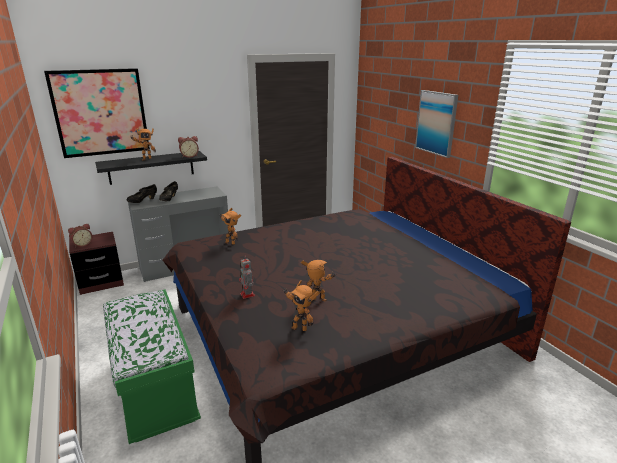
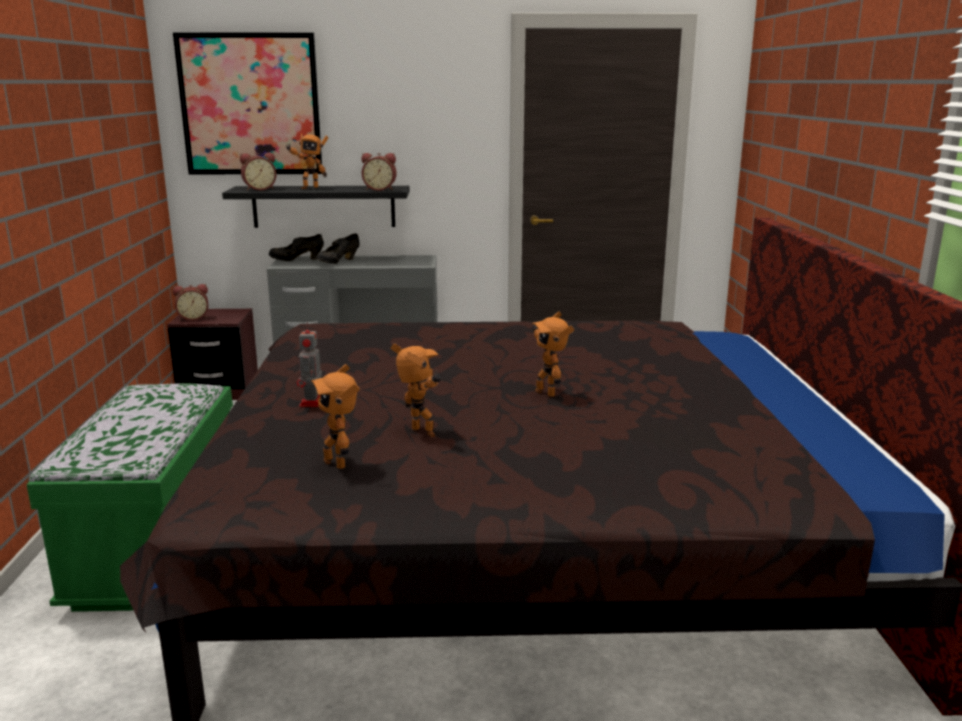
camera: 25 degrees right, 5 degrees down
(116, 163) = (259, 189): none -> alarm clock
(231, 243) = (376, 334): toy robot -> toy robot (547, 393)
(436, 123) = (854, 137): picture -> none

